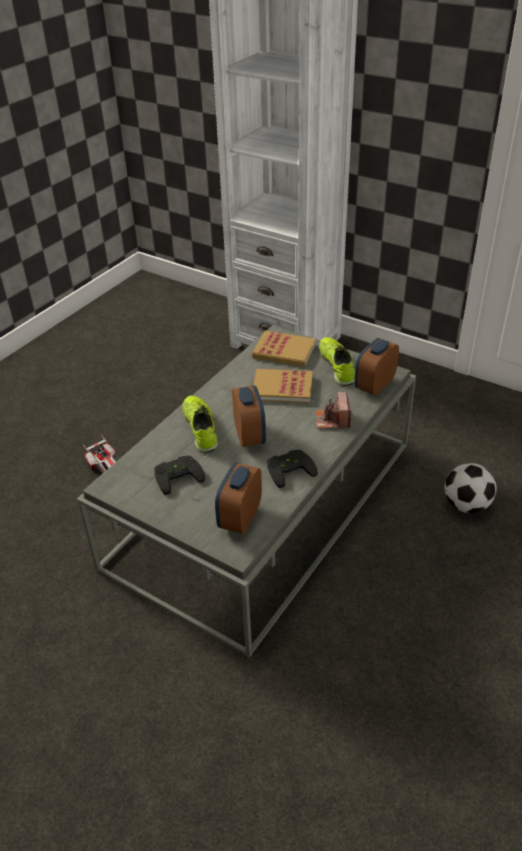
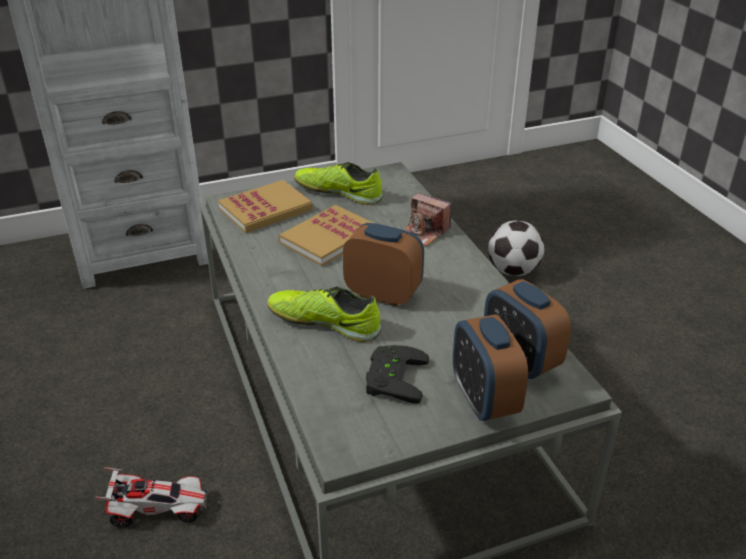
camera: 55 degrees left, 5 degrees down
(289, 469) = (471, 292): black game controller -> none
(374, 386) = (400, 188): alarm clock -> alarm clock (484, 400)

